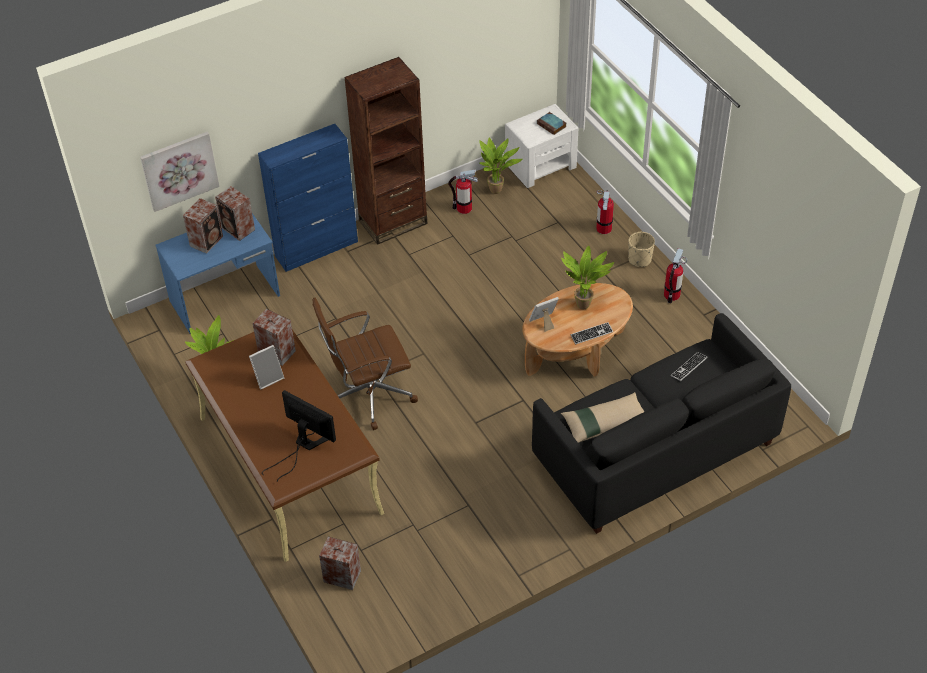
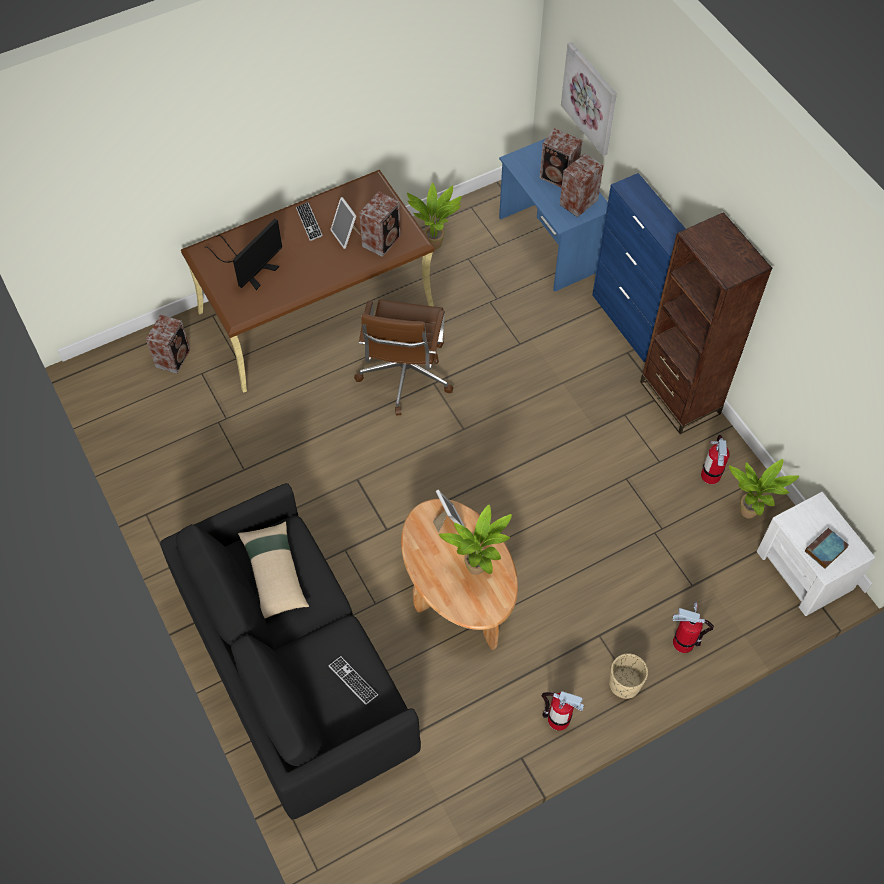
camera: 90 degrees right, 10 degrees up
(368, 395) = (405, 377): brown office chair -> brown office chair turned 150 degrees counterclockwise
(591, 334) = (426, 574): keyboard -> keyboard (309, 222)

